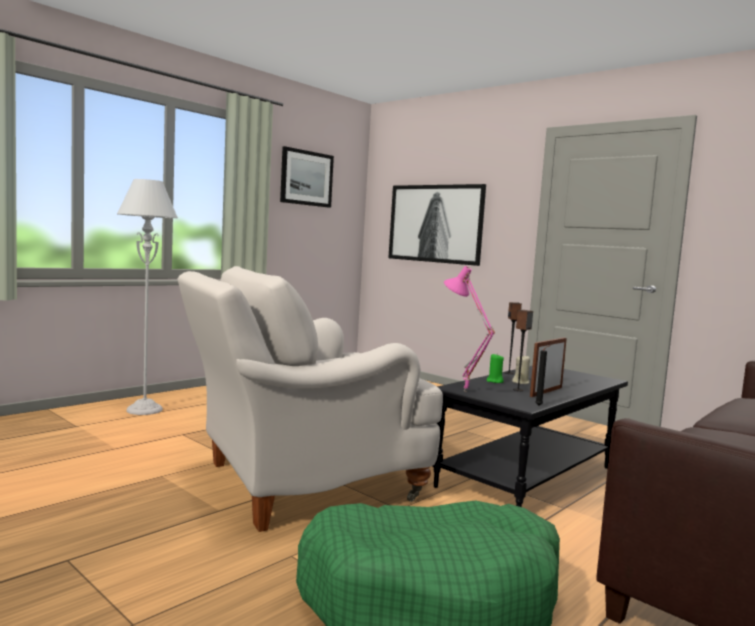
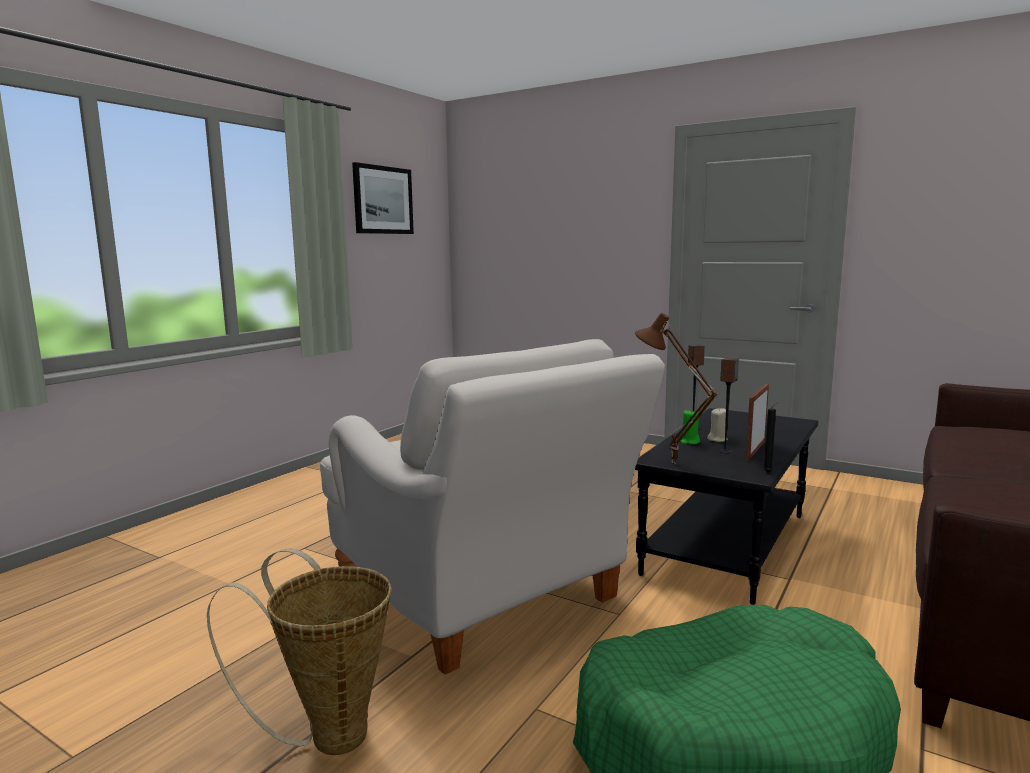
camera: 10 degrees left, 5 degrees up
(131, 545) = (328, 734): none -> basket
(144, 410) = (236, 518): grey floor lamp -> none
(298, 483) = (484, 597): white armchair -> white armchair turned 90 degrees counterclockwise
(435, 223) = (543, 245): picture -> none
(463, 391) = (671, 463): pink table lamp -> brown table lamp

